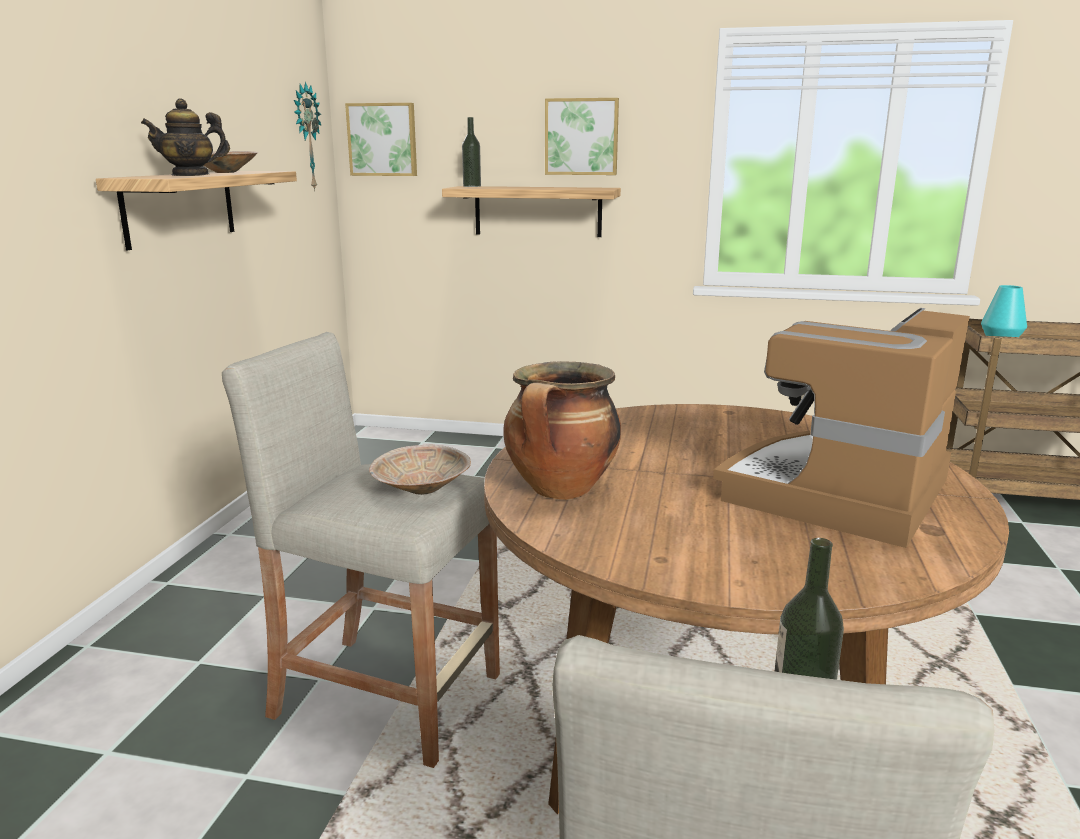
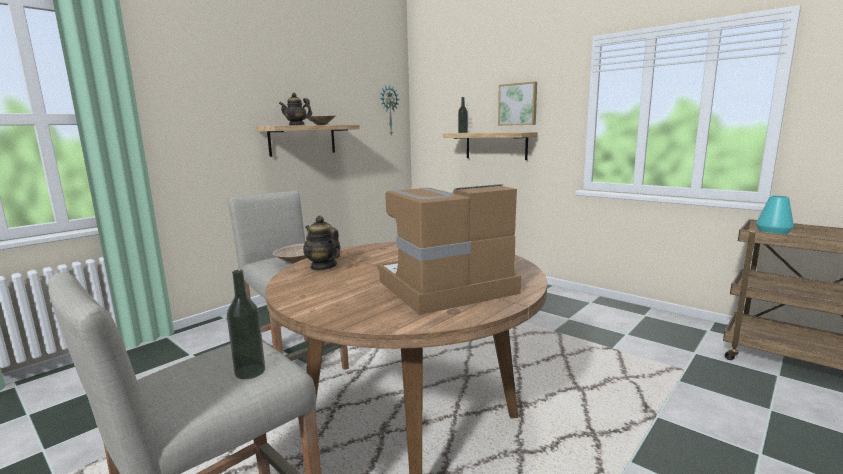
camera: 30 degrees right, 5 degrees down
(383, 139) = (428, 110): picture -> none
(561, 491) = (323, 266): cooking pot -> teapot

